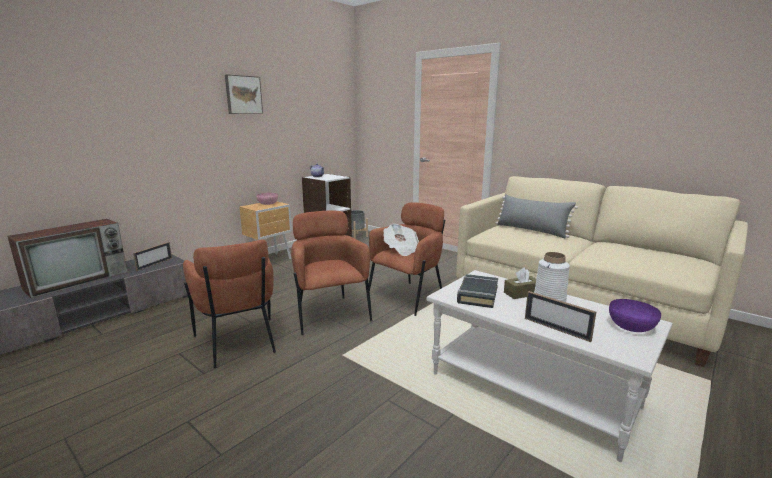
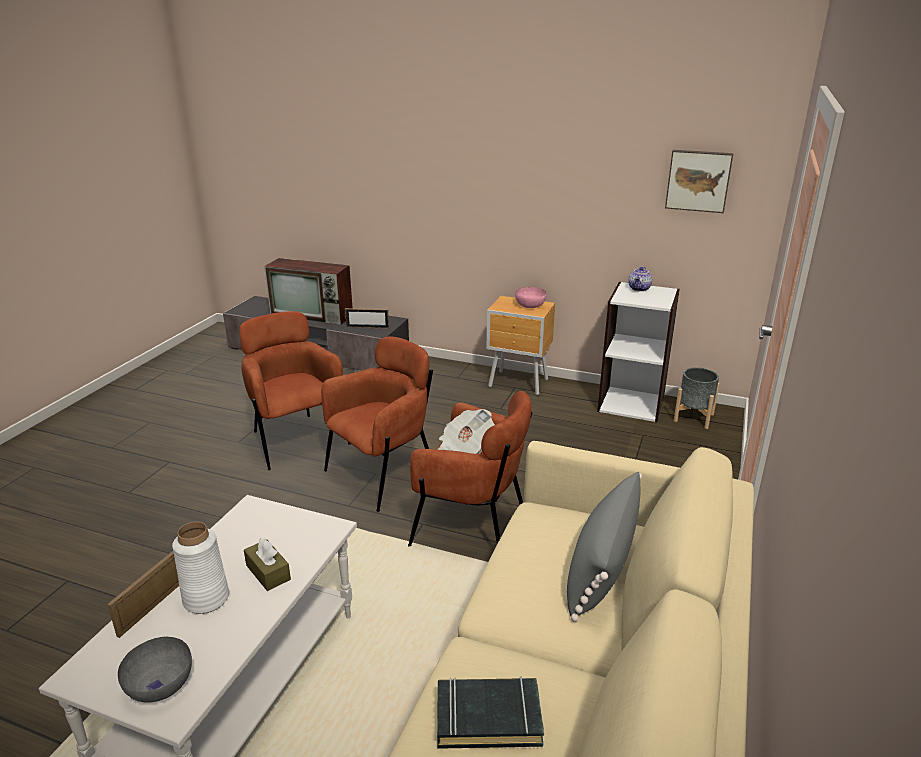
camera: 70 degrees right, 10 degrees up
(239, 342) = (296, 439): brown armchair -> brown armchair turned 105 degrees clockwise
(243, 95) = (535, 141): picture -> picture (698, 180)
(477, 294) = (257, 532): black book -> black book (488, 717)
(631, 326) = (161, 685): purple bowl -> grey bowl

